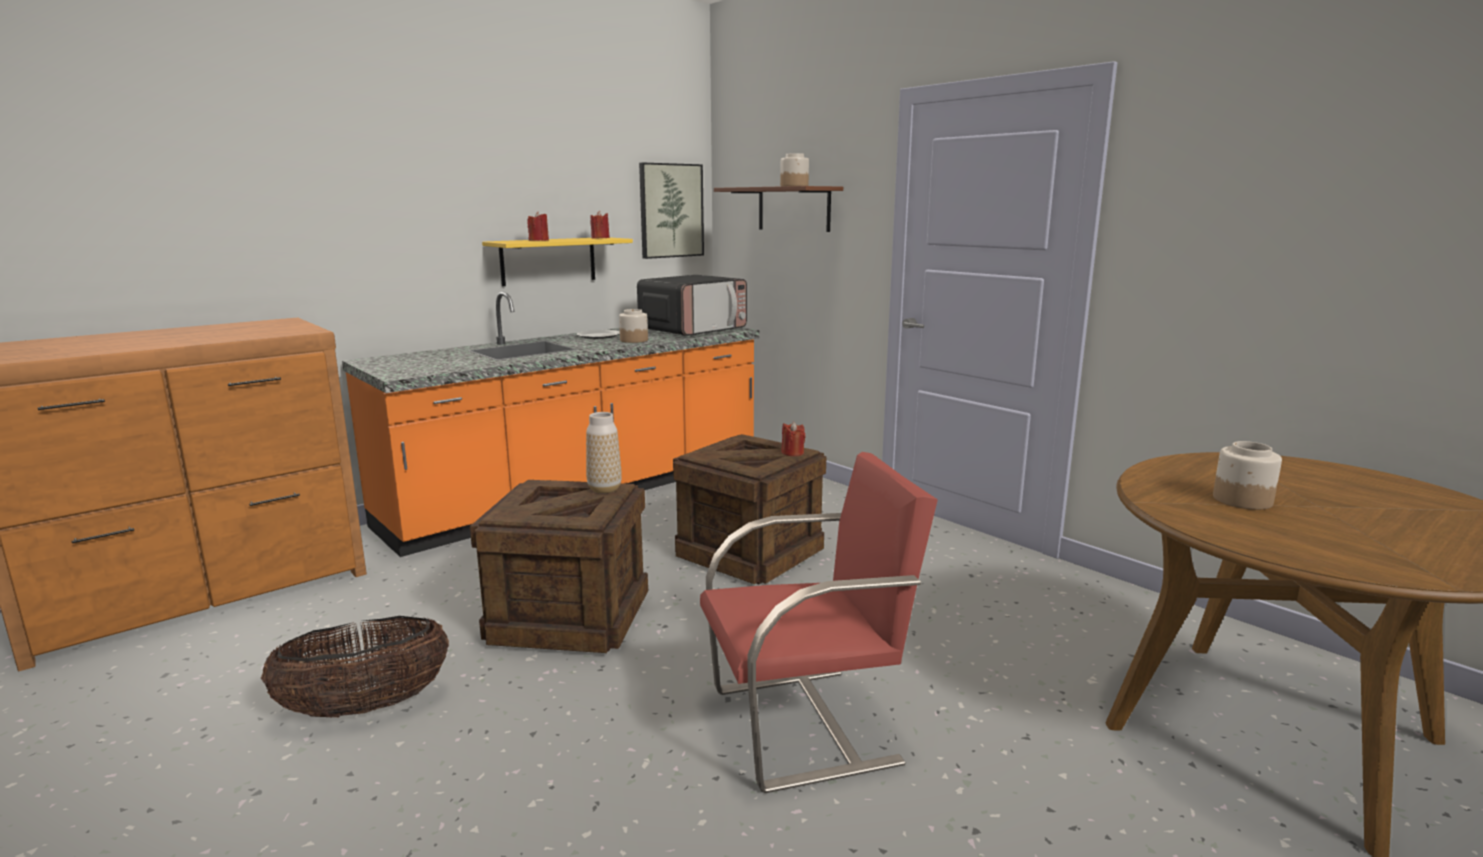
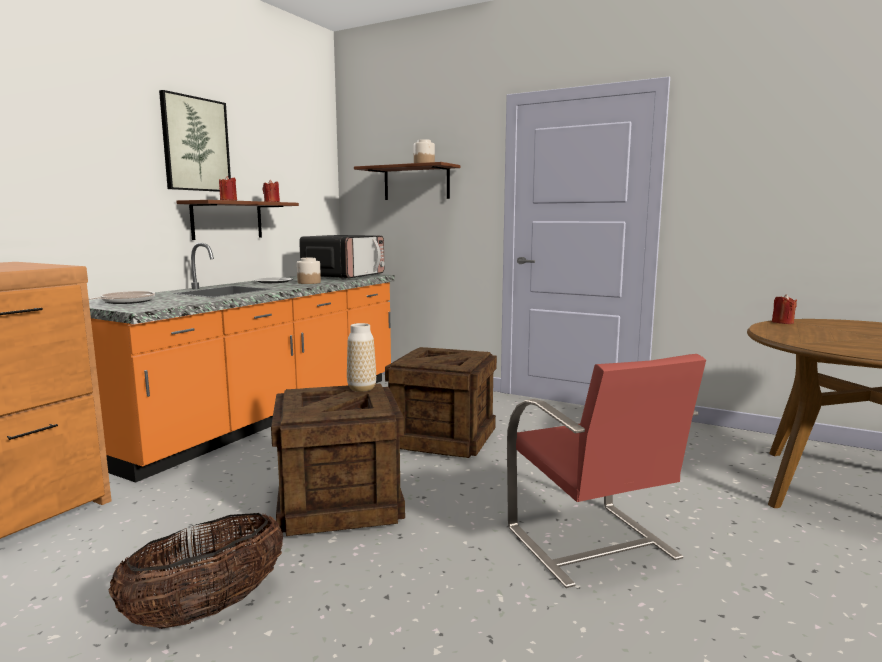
camera: 20 degrees left, 5 degrees down
(404, 362) = (126, 302): none -> frying pan
(548, 261) = (227, 220): yellow shelf -> brown shelf
(671, 210) = (312, 185): picture -> picture (195, 144)
(792, 453) = (474, 354): red candle -> red candle (782, 322)
(807, 725) = (592, 544): red chair -> red chair turned 105 degrees clockwise
(1241, 500) = (837, 338): jar -> none

